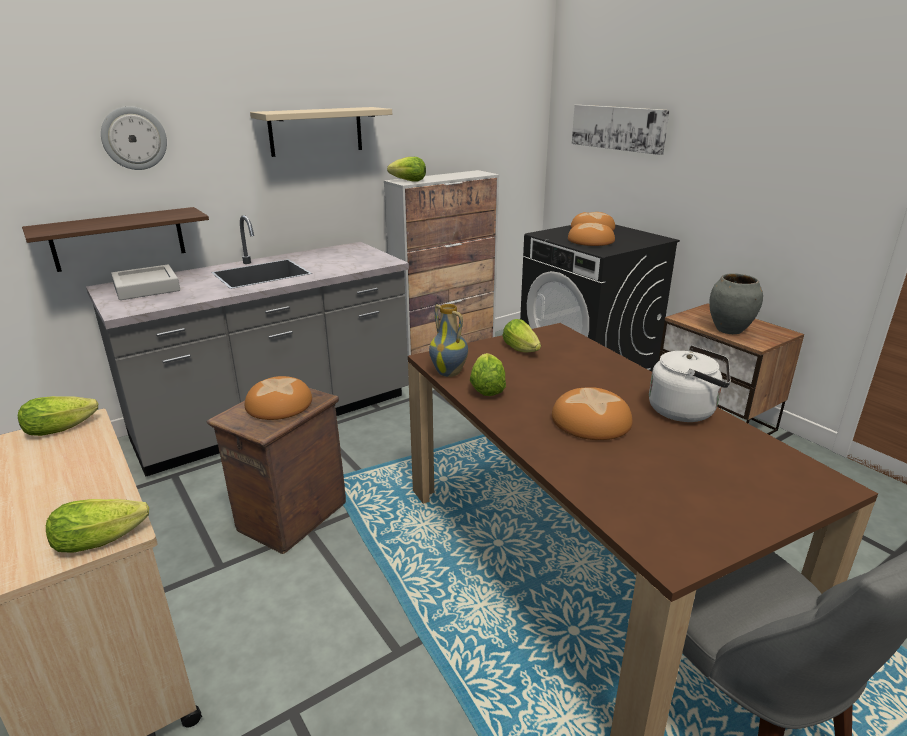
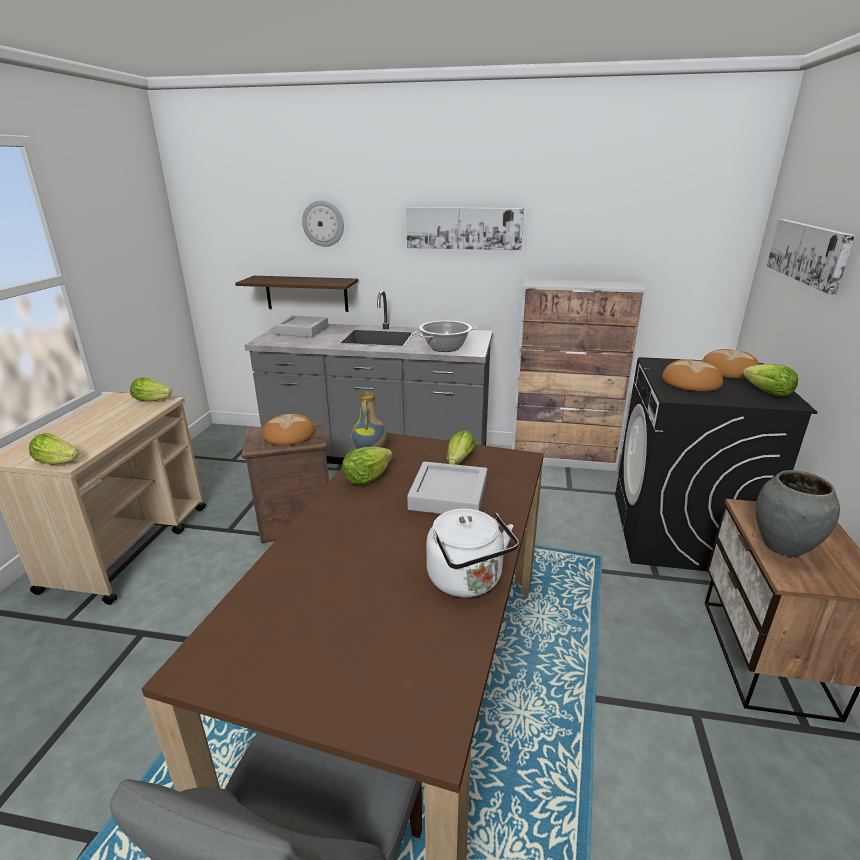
camera: 45 degrees right, 0 degrees up
(316, 131) = (464, 228): beige shelf -> picture
(355, 264) = (445, 347): none -> cooking pot
(409, 181) = (539, 283): lettuce -> lettuce (768, 393)
(566, 372) = (448, 495): none -> grey tray
(592, 421) = (377, 542): bread -> none

